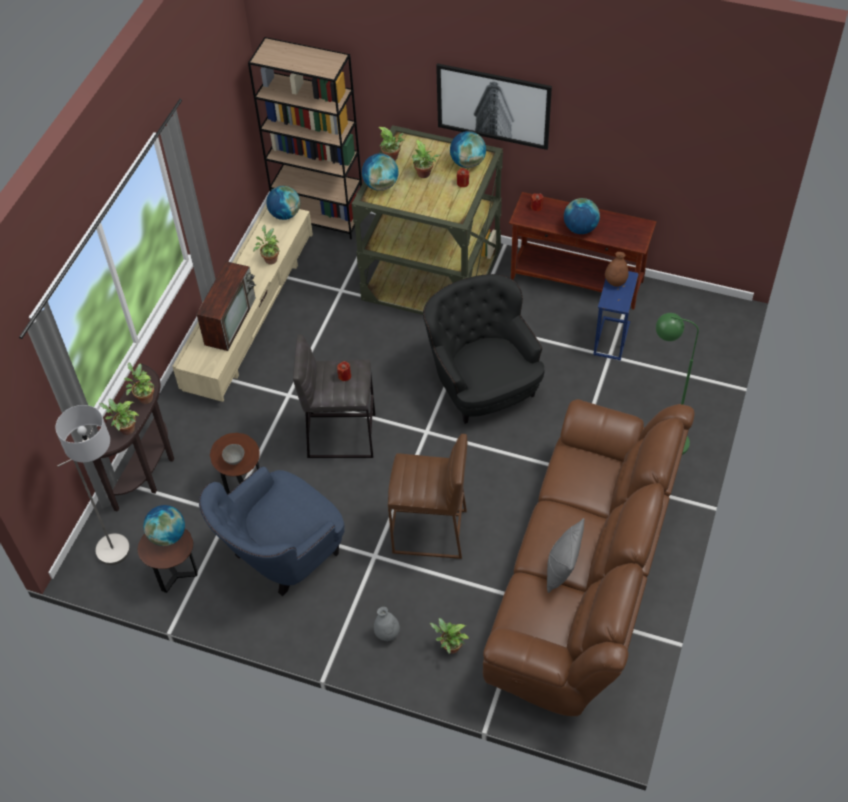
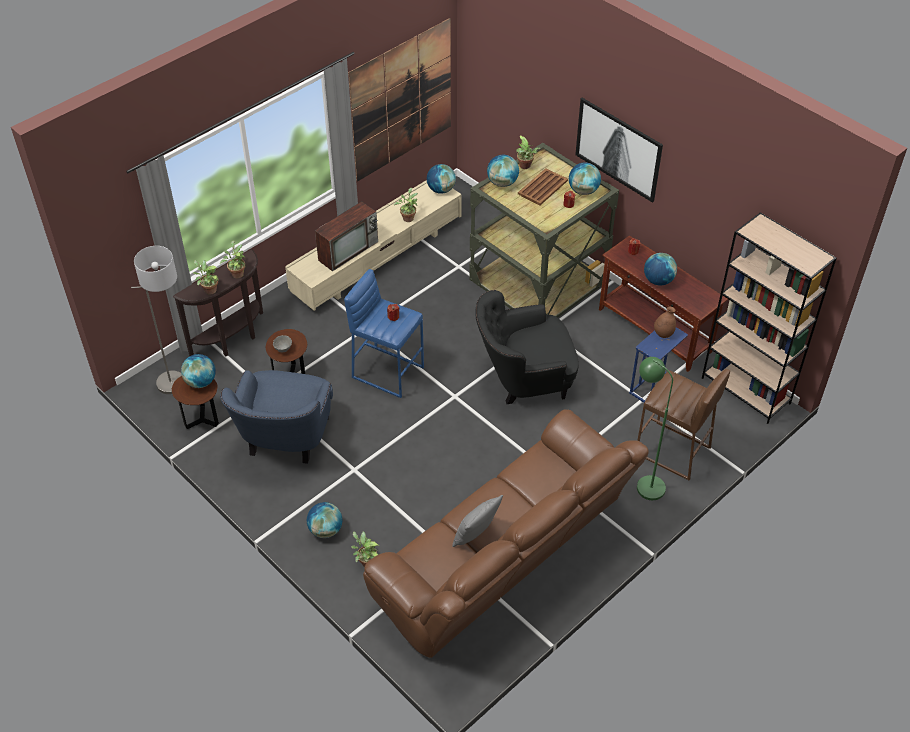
camera: 25 degrees right, 5 degrees down
(221, 132) = (402, 100): none -> picture
(280, 555) = (285, 439): blue armchair -> blue armchair turned 60 degrees counterclockwise
(320, 217) = (478, 206): beige bookcase -> beige bookcase (746, 390)
(341, 435) = (387, 371): grey stool -> blue stool
(387, 633) = (326, 530): grey vase -> globe
(424, 175) = (542, 187): potted plant -> brown tray
(430, 532) = (408, 471): brown stool -> brown stool (673, 451)
(483, 383) = (523, 379): black armchair -> black armchair turned 105 degrees counterclockwise

